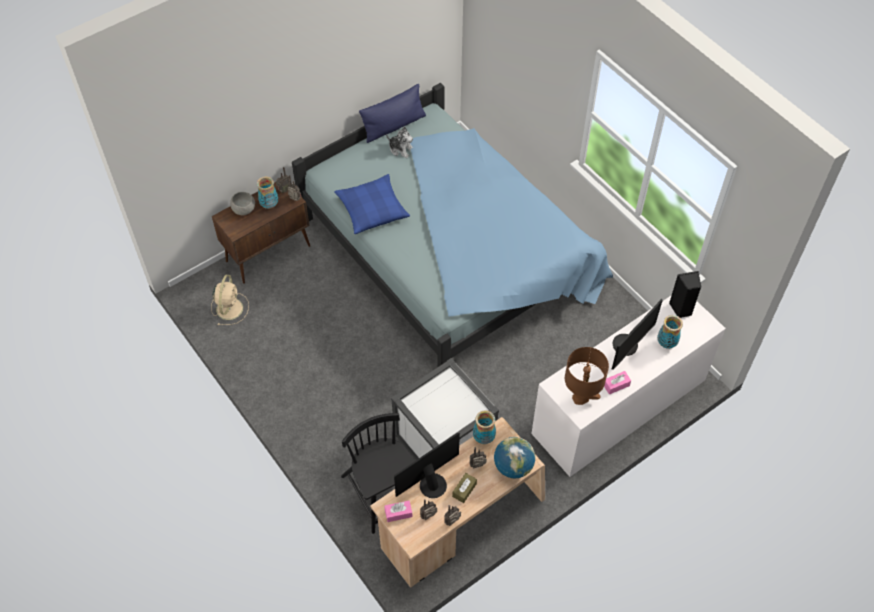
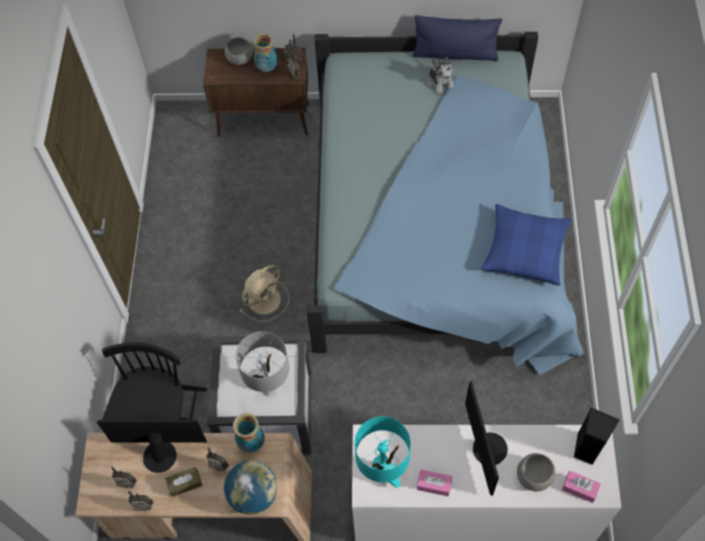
camera: 40 degrees right, 5 degrees up
(230, 307) = (187, 152): beige fan -> beige fan (265, 299)
(372, 209) = (357, 129): blue pillow -> blue pillow (525, 250)
(398, 513) = (104, 460): pink tissue box -> pink tissue box (580, 488)
(456, 404) = (269, 387): none -> grey table lamp
(580, 398) = (382, 472): brown table lamp -> turquoise table lamp
(627, 346) = (485, 450): monitor -> monitor turned 90 degrees clockwise
(666, 343) = (533, 477): vase -> grey bowl

